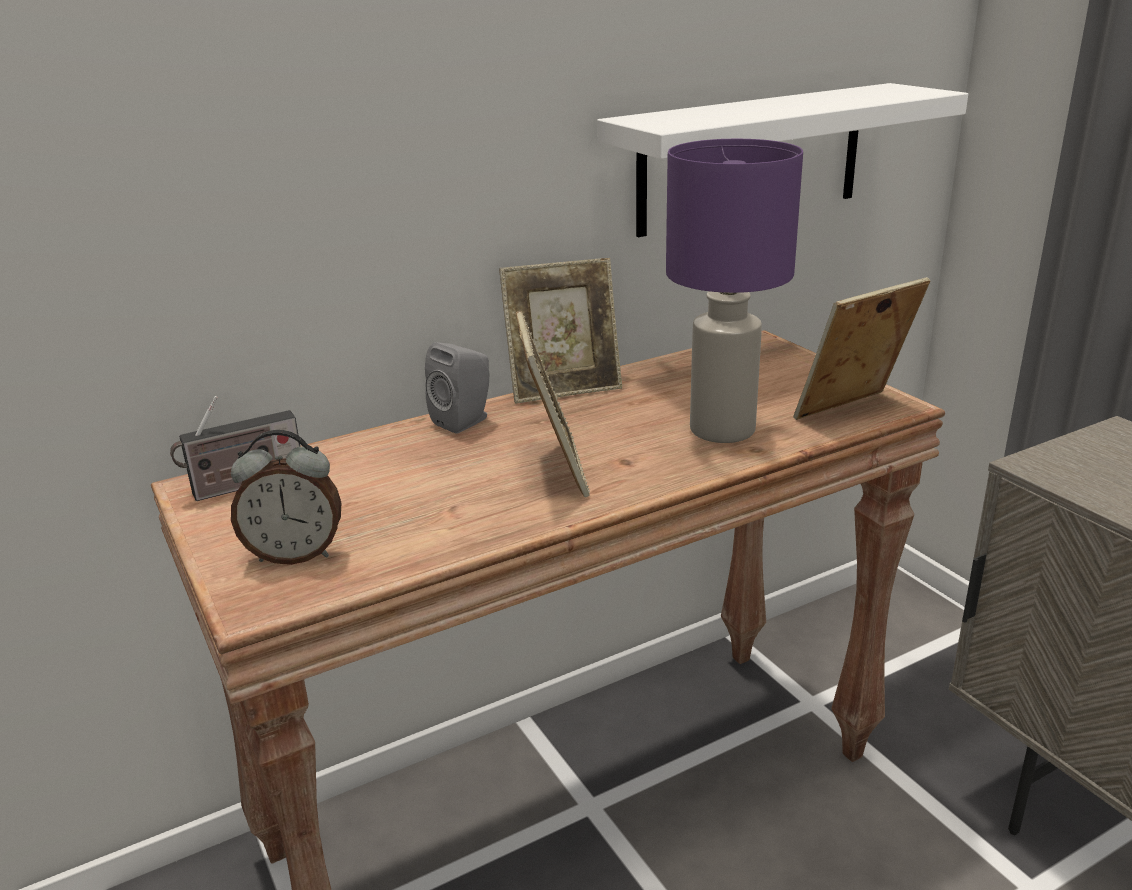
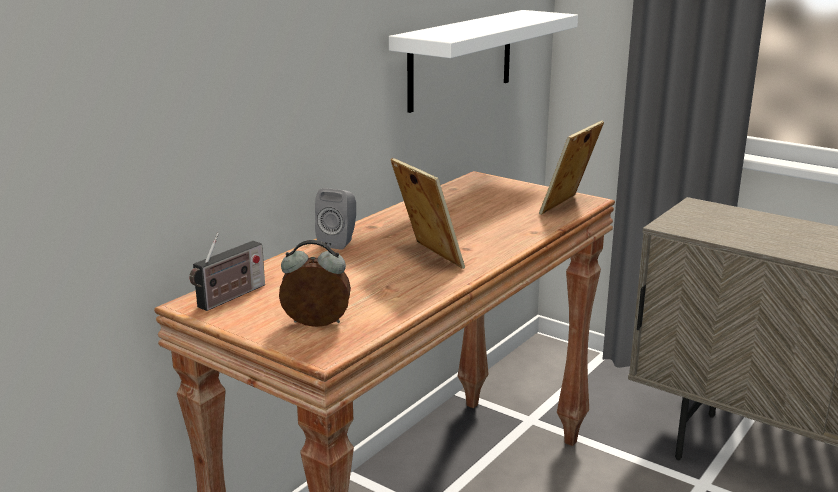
camera: 25 degrees left, 5 degrees down
(295, 554) = (316, 325): alarm clock -> alarm clock turned 150 degrees counterclockwise
(564, 388) = (383, 216): picture frame -> none
(720, 429) = (504, 225): purple table lamp -> none

